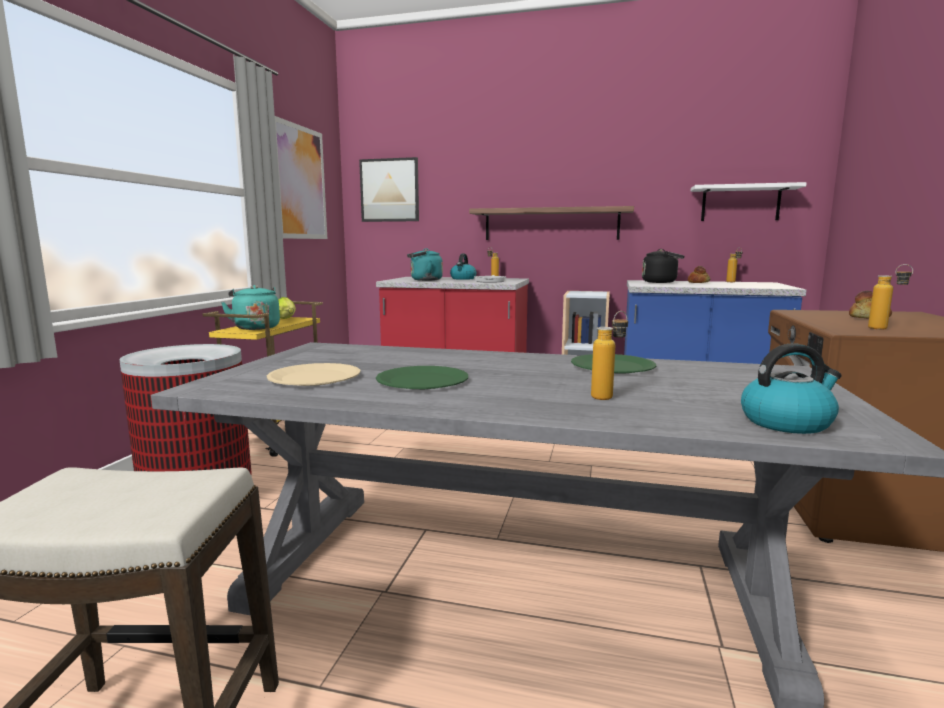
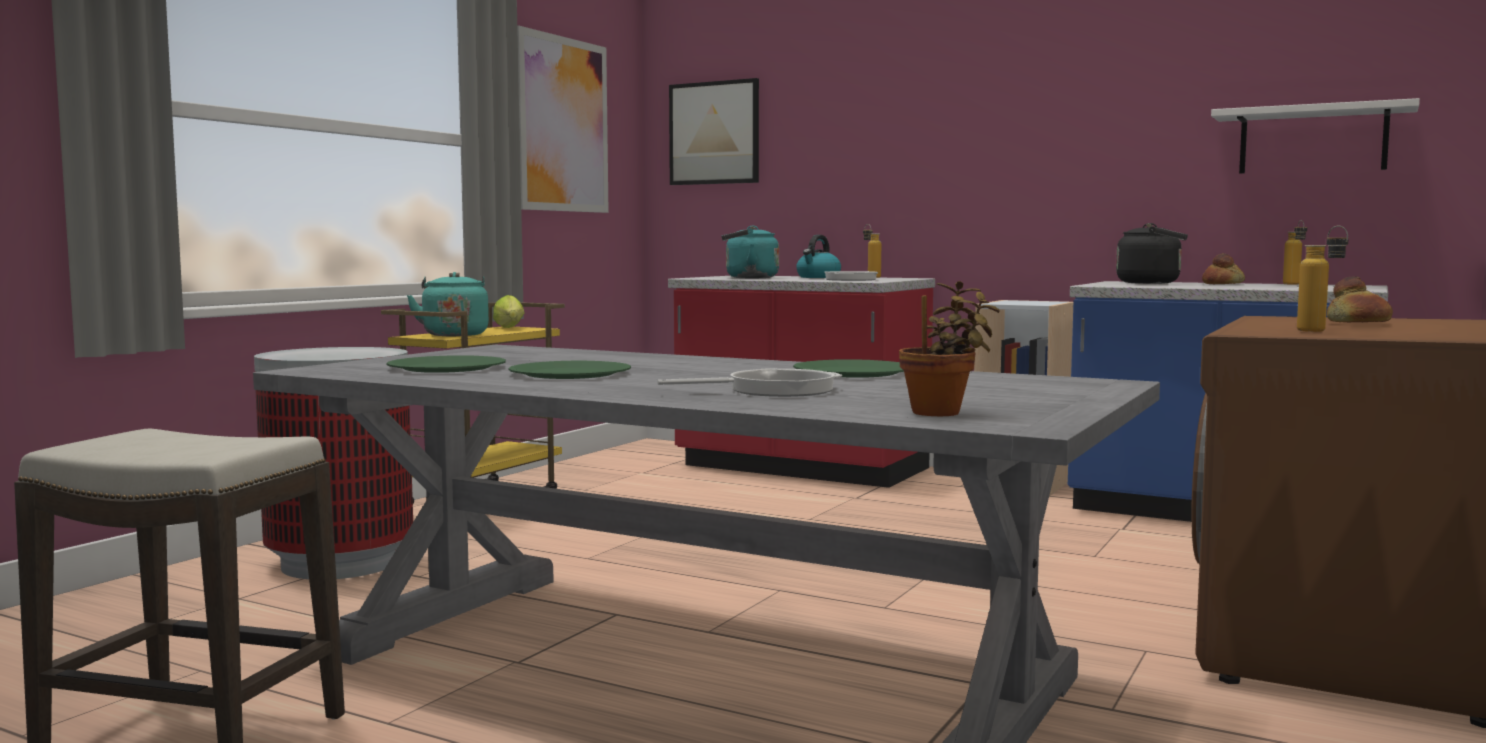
camera: 15 degrees right, 5 degrees down
(314, 377) = (446, 368): beige plate -> green plate
(551, 224) = (973, 184): shelf -> none
(608, 396) = (773, 390): bottle -> frying pan
(787, 422) = (942, 413): kettle -> potted plant

